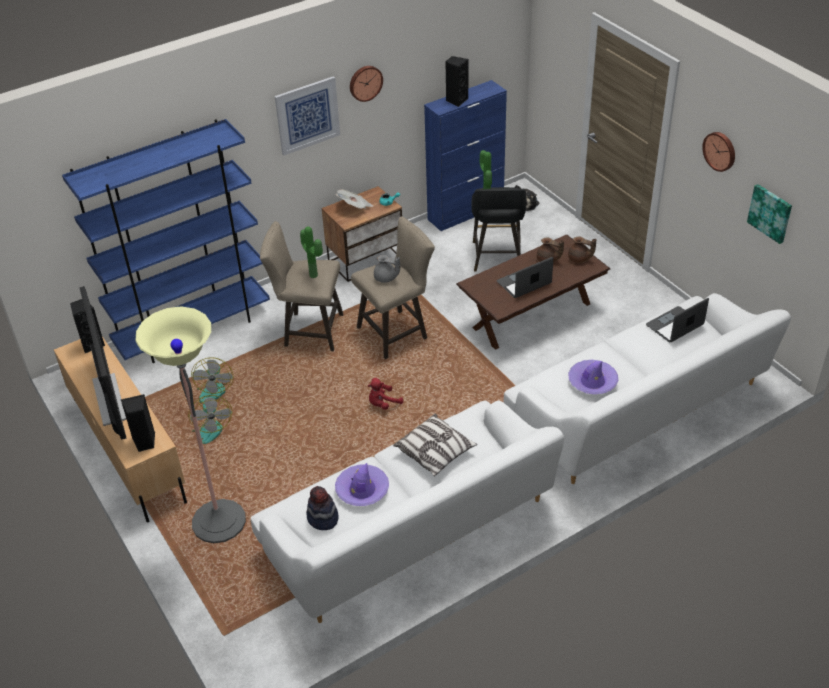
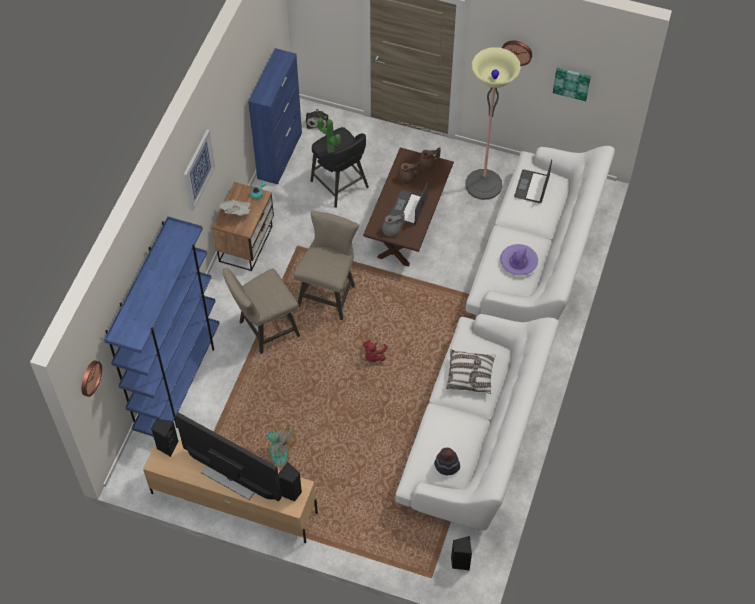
camera: 40 degrees left, 15 degrees up
(213, 389) = (244, 419): fan -> none
(219, 522) = (352, 510): floor lamp -> floor lamp (483, 184)
(315, 274) = (273, 291): potted plant -> none
(362, 490) = (451, 431): purple hat -> none
(365, 82) = (220, 117): wall clock -> wall clock (89, 377)
(386, 278) = (326, 264): grey teapot -> grey teapot (392, 230)
(456, 100) = (269, 84): black speaker -> black speaker (460, 562)

